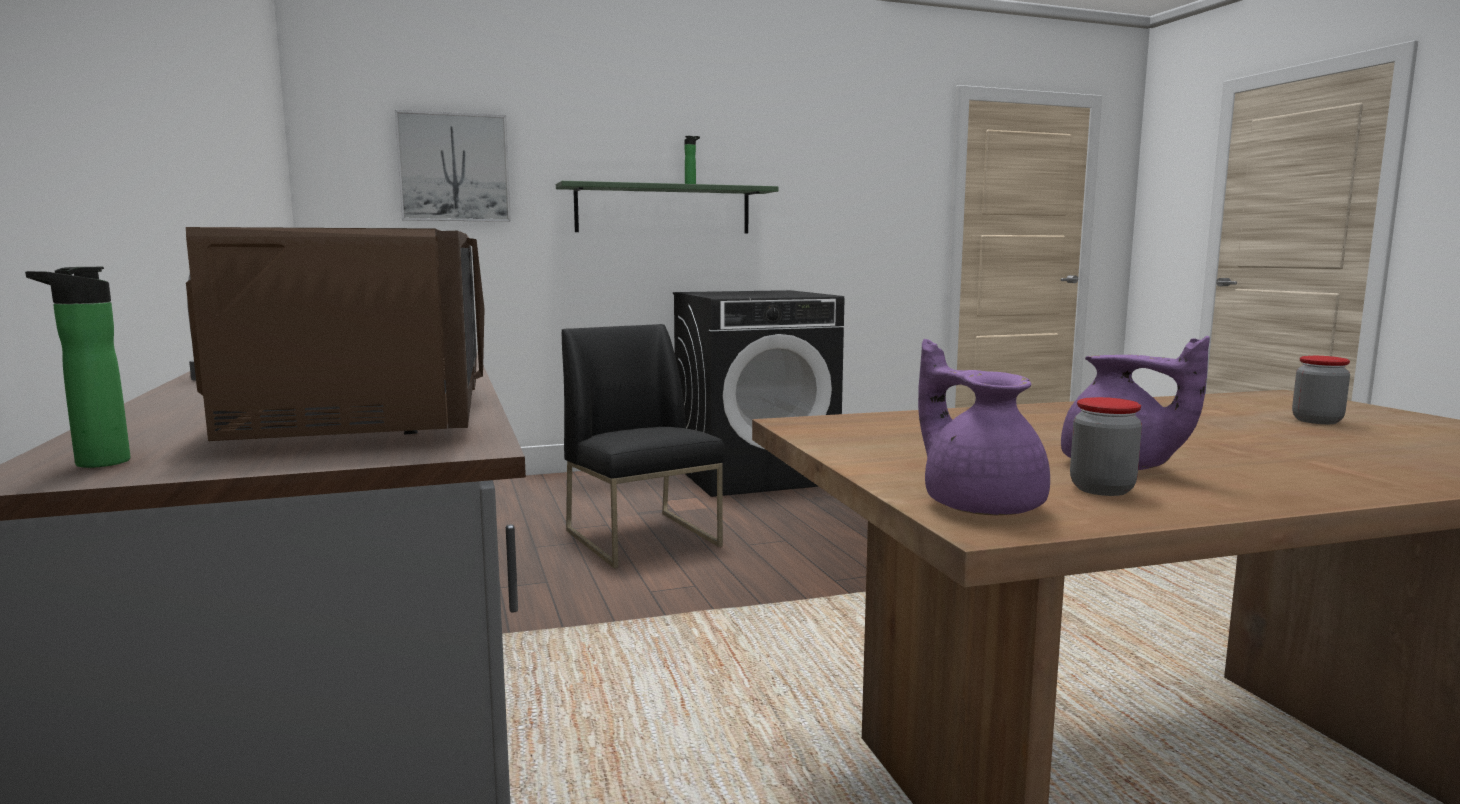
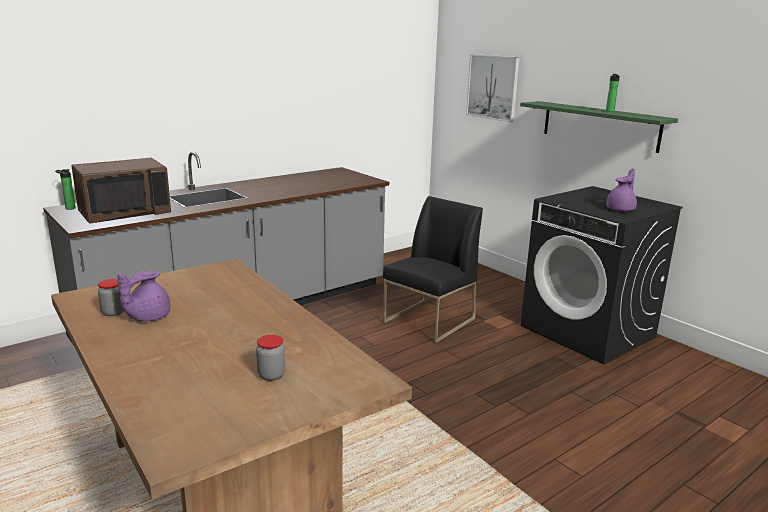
camera: 70 degrees right, 10 degrees up
(979, 505) = (96, 295): purple teapot -> purple teapot (621, 209)

